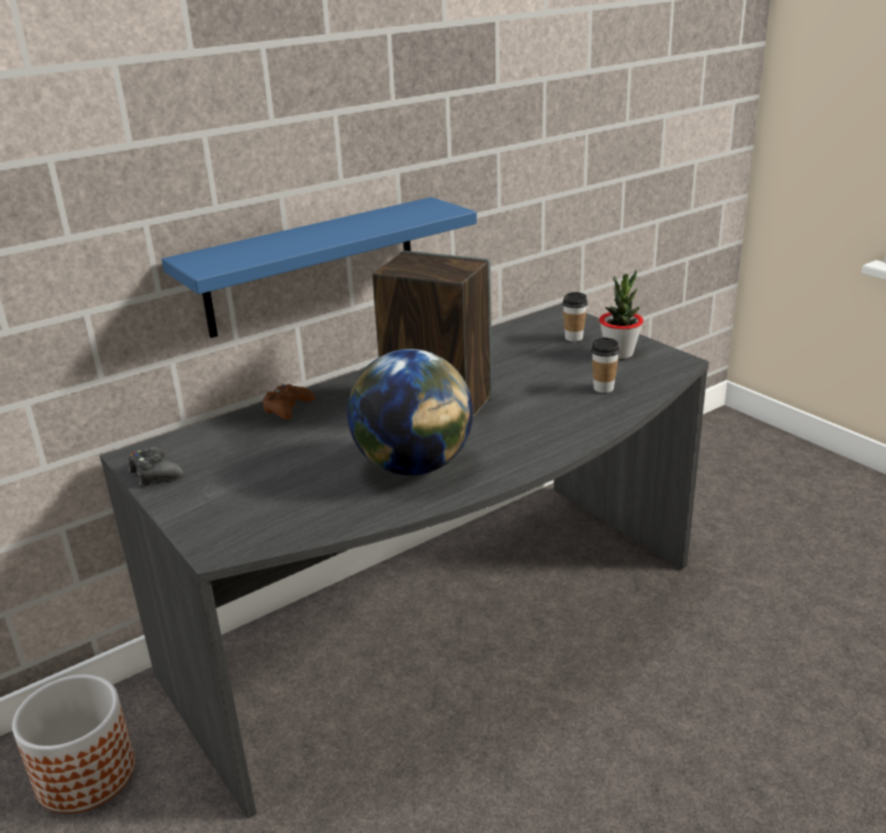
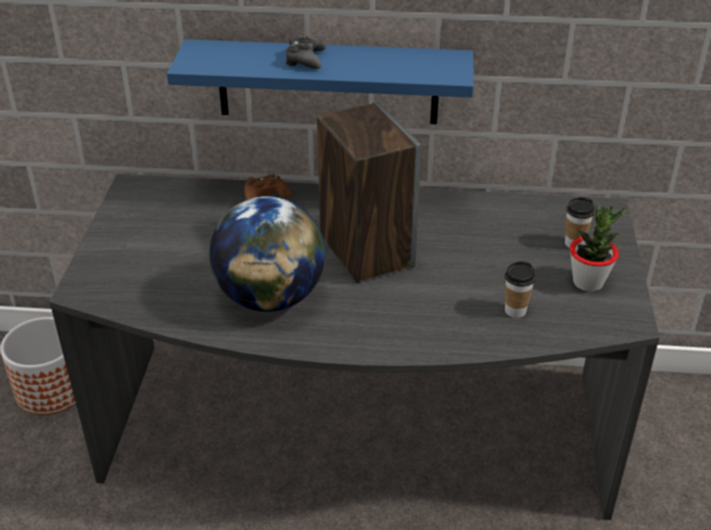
camera: 40 degrees right, 10 degrees up
(154, 473) = (124, 207): black game controller -> black game controller (305, 60)

